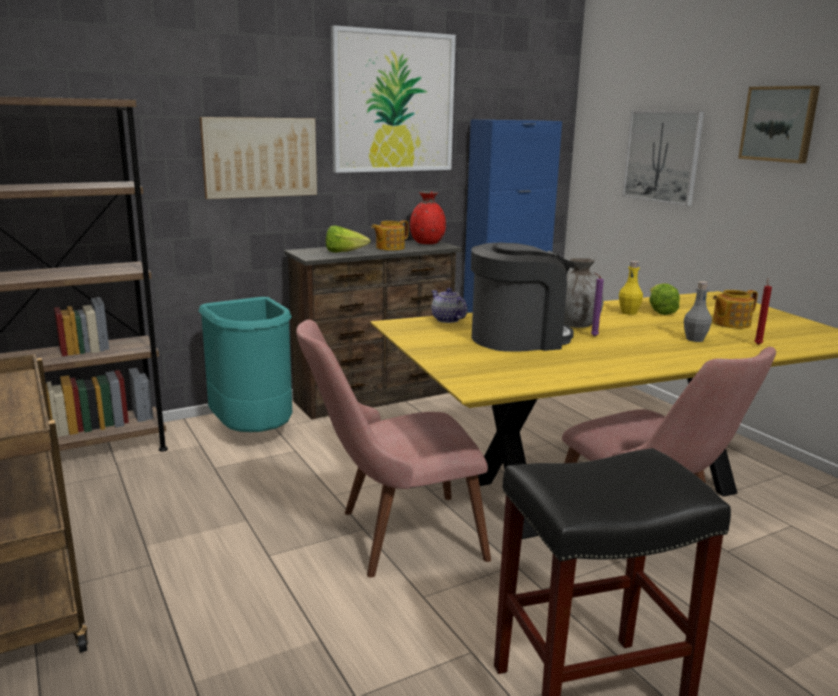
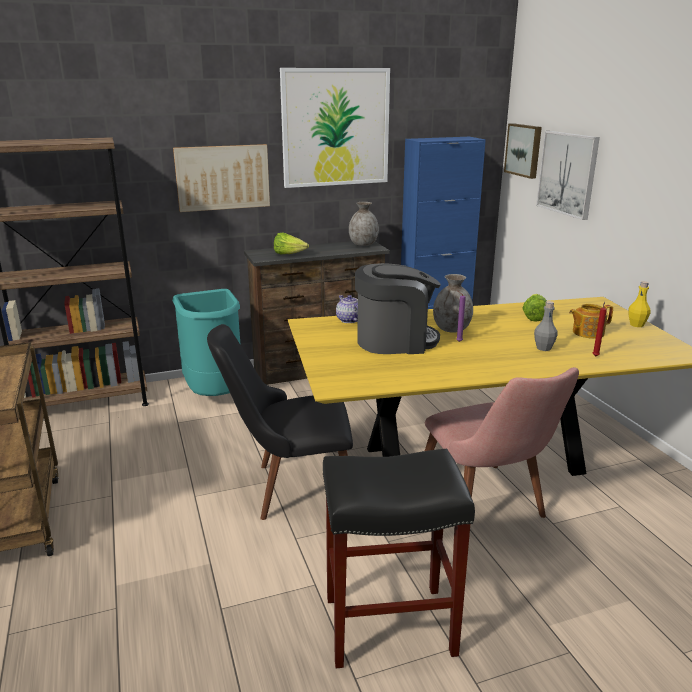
camera: 10 degrees right, 5 degrees up
(389, 248) = (328, 249): teapot -> none
(393, 537) = (290, 489): pink chair -> black chair
(427, 243) = (363, 244): red vase -> grey vase
(628, 312) = (505, 318): yellow bottle -> yellow bottle (636, 325)
(779, 124) = (655, 155): picture -> picture (524, 150)

